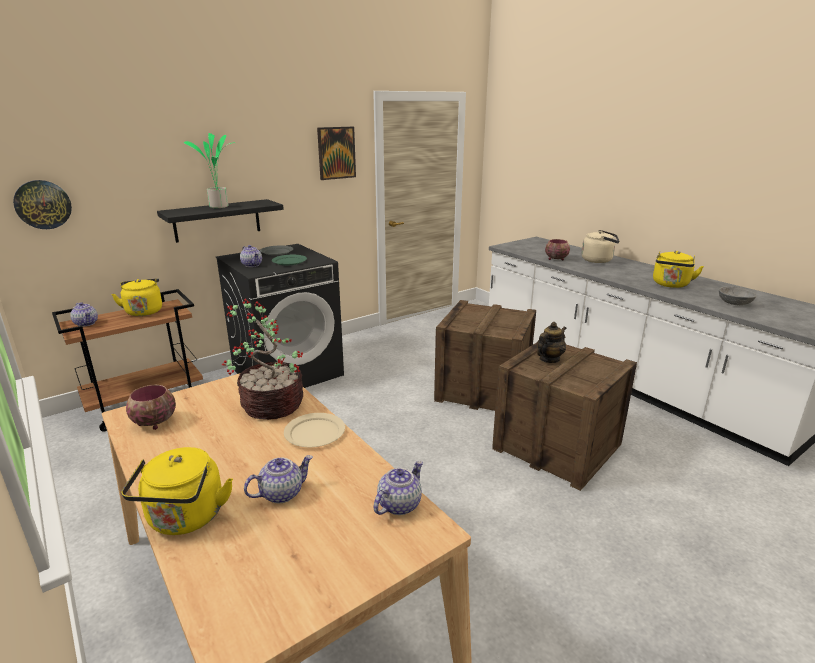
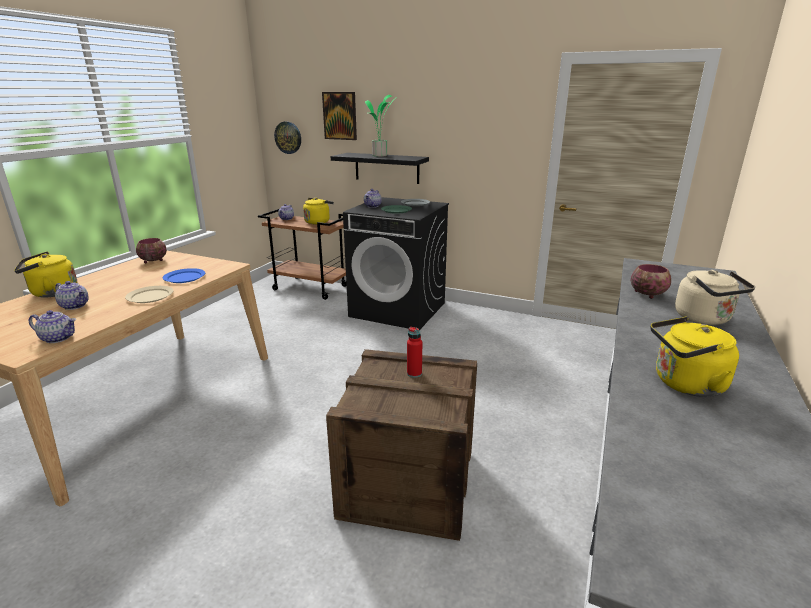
camera: 60 degrees right, 0 degrees up
(270, 405) = (185, 277): potted plant -> blue plate
(336, 153) = (504, 120): picture -> picture (340, 116)
(483, 390) = (476, 405): crate -> none
(549, 359) = (414, 373): teapot -> red bottle
(734, 303) = (687, 455): grey bowl -> none

